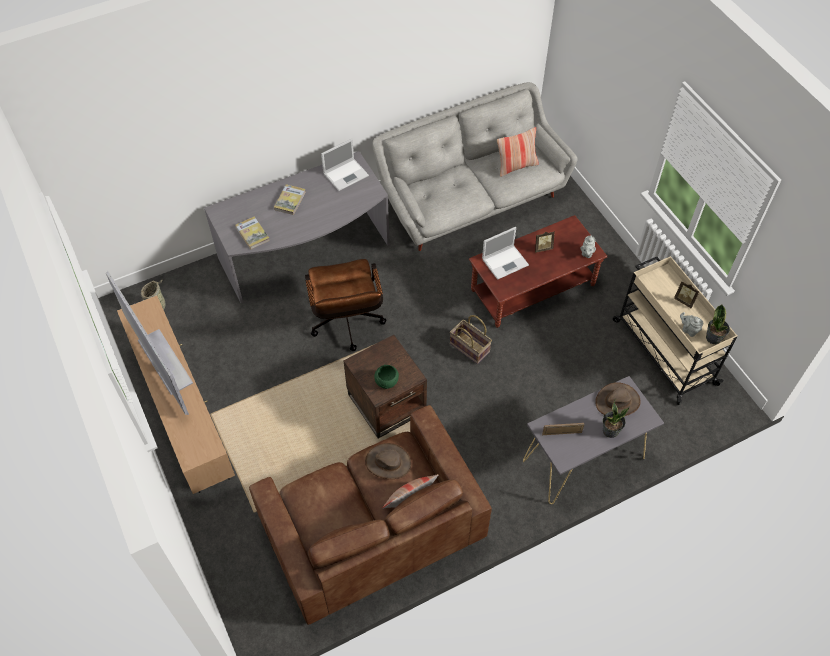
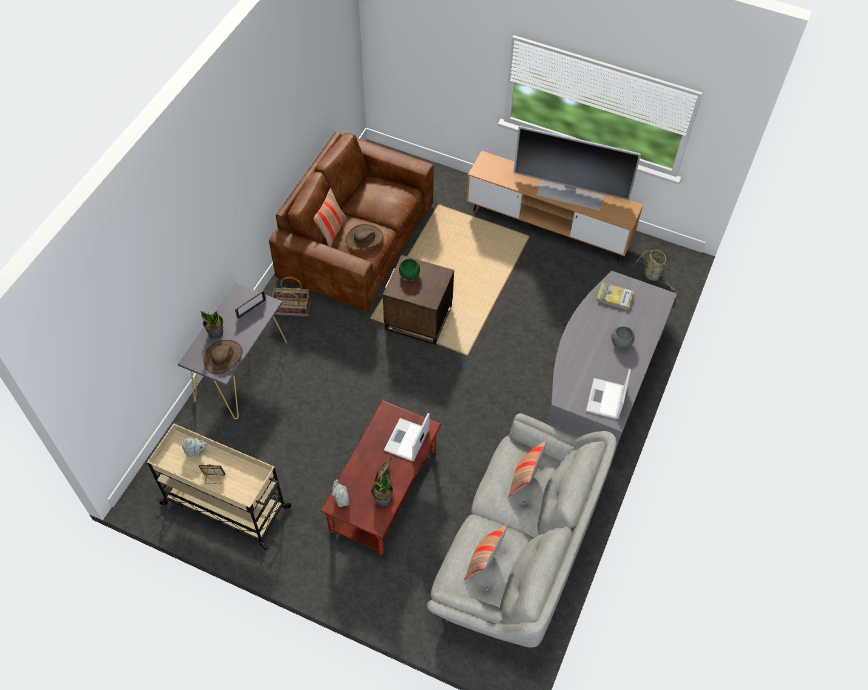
camera: 140 degrees right, 0 degrees up
(290, 201) = (621, 343): book -> grey bowl
(347, 326) = (503, 353): brown office chair -> none
(442, 192) = (524, 478): none -> pillow
(470, 347) = (393, 399): basket -> basket (291, 309)
(713, 338) = (169, 458): potted plant -> potted plant (382, 499)

